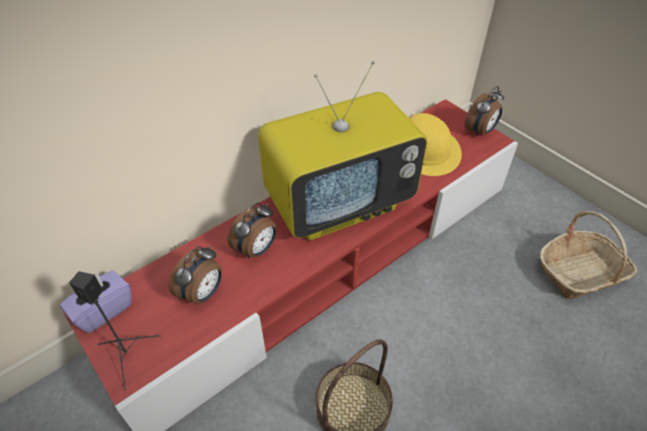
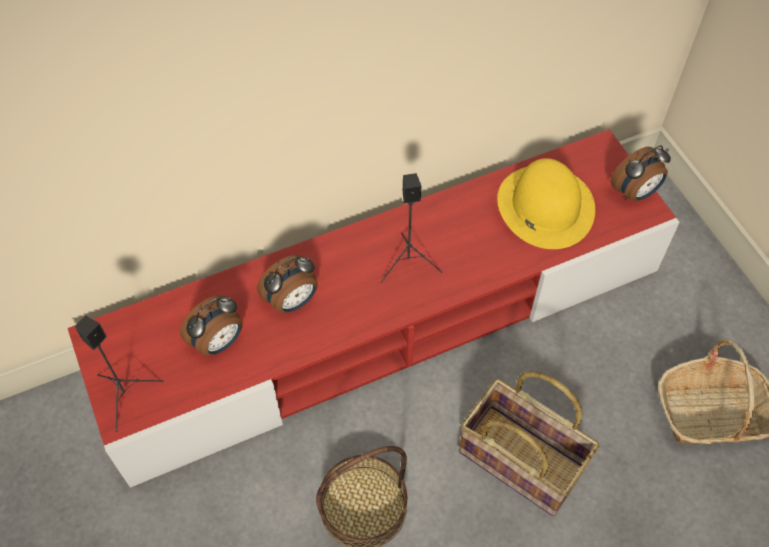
camera: 15 degrees right, 10 degrees up
(103, 310) = (109, 336): purple tissue box -> none
(339, 204) = (409, 262): television -> black speaker
(463, 338) = (522, 459): none -> basket

